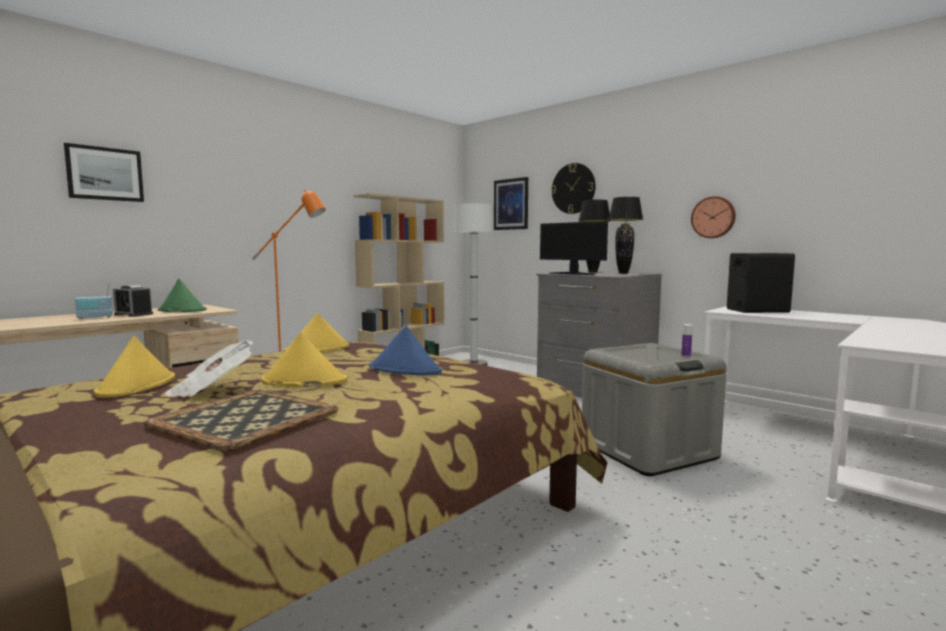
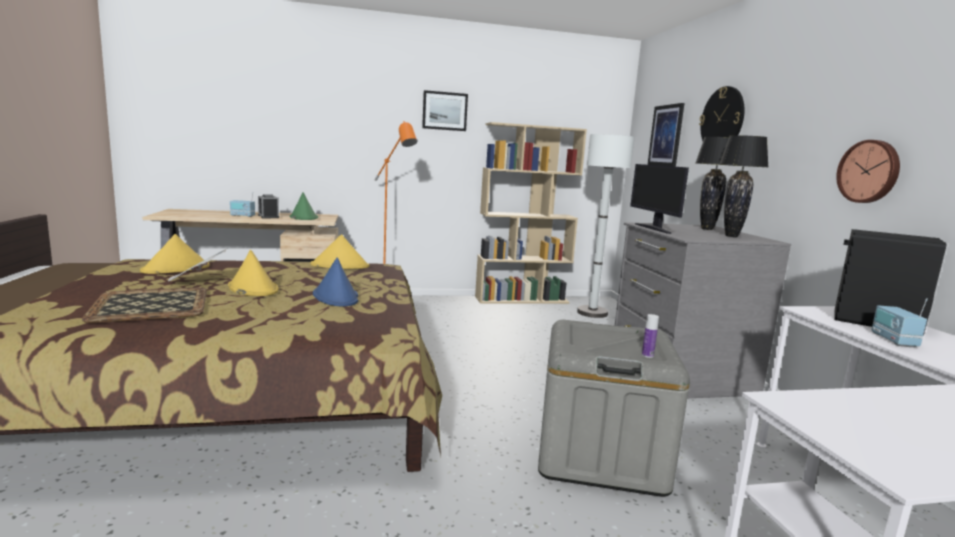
camera: 35 degrees right, 5 degrees up
(105, 174) = (271, 108): picture -> picture (444, 111)
(789, 315) = (893, 340): none -> radio

